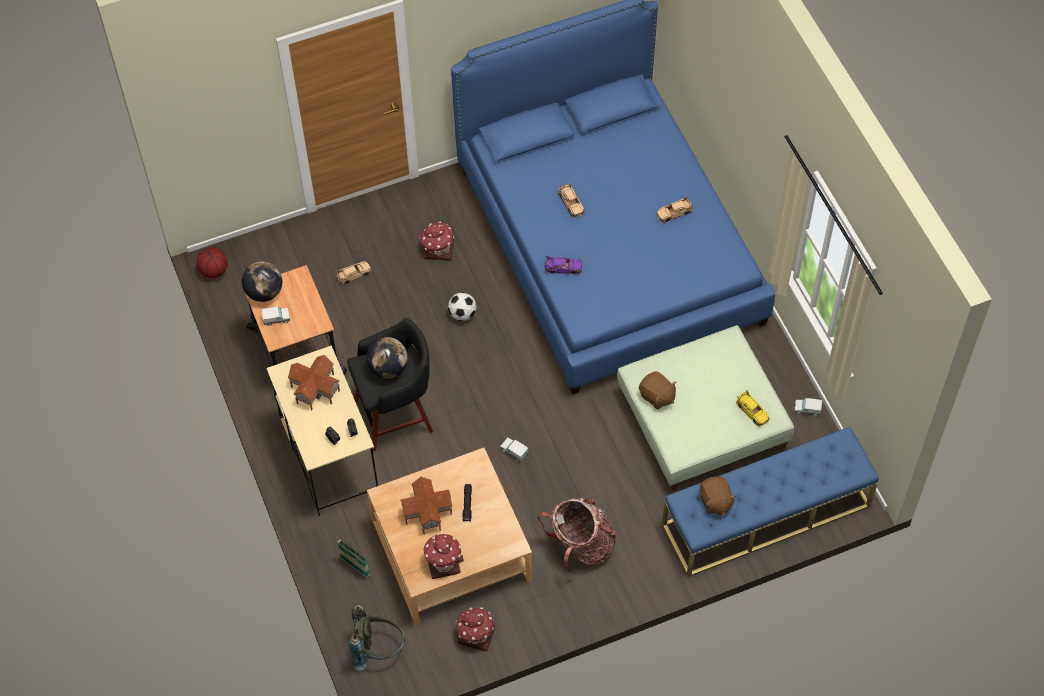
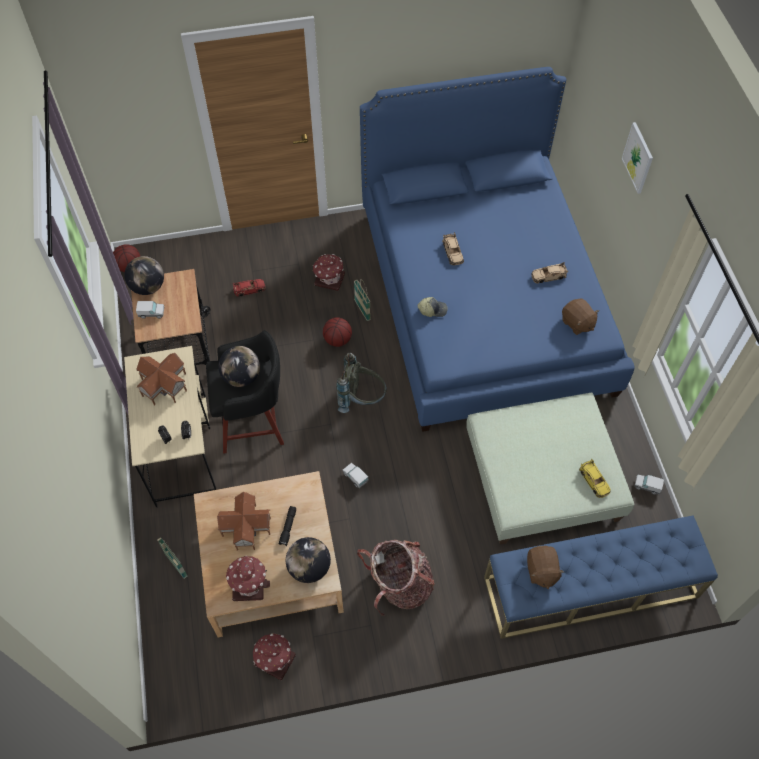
camera: 10 degrees right, 0 degrees up
(354, 274) = (249, 289): beige toy car -> red toy car
(378, 649) = (174, 656): grey backpack -> grey backpack (361, 399)
(462, 314) = (337, 340): football -> basketball
(481, 277) = (362, 310): none -> basket
(497, 537) = (309, 568): none -> globe
(563, 267) = (432, 309): purple toy car -> cap
(657, 396) = (501, 449): brown plush toy -> brown plush toy (577, 323)
(741, 92) = (638, 158): none -> picture

